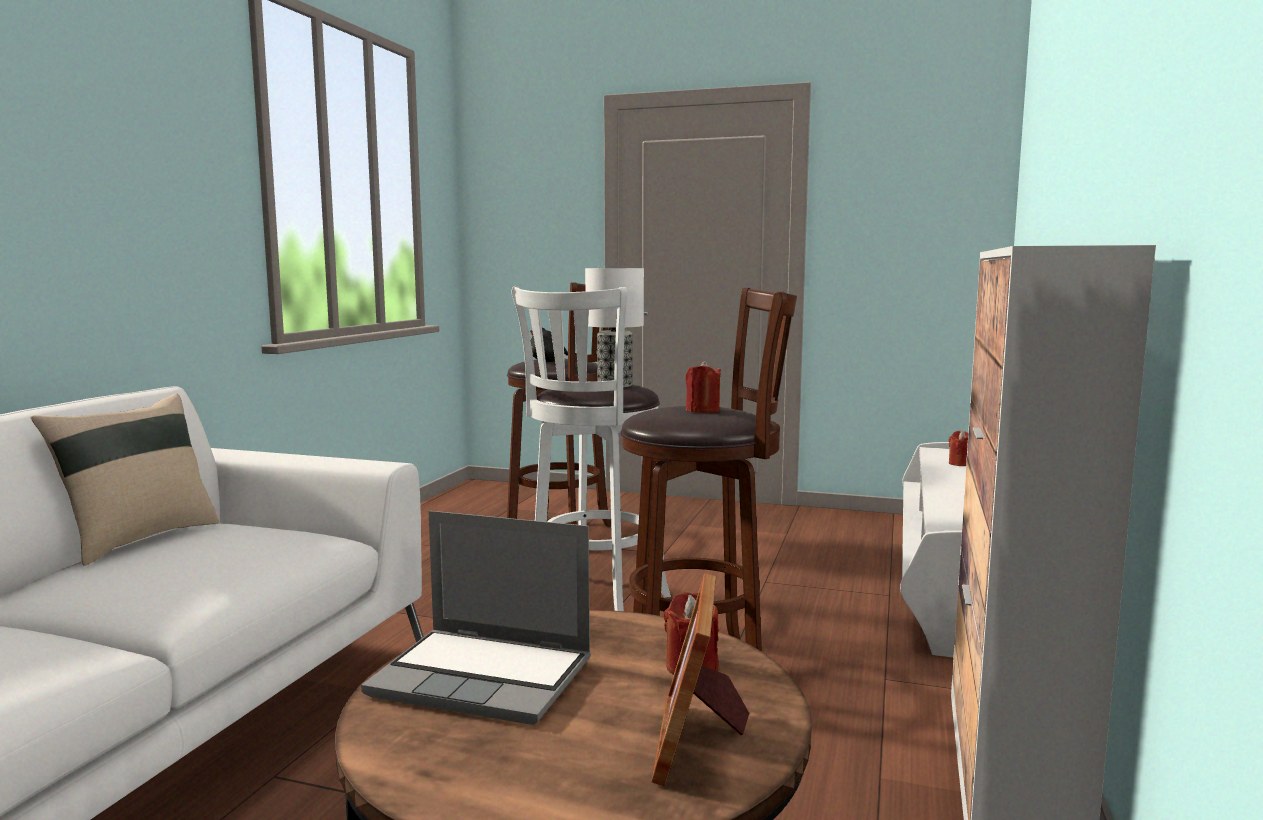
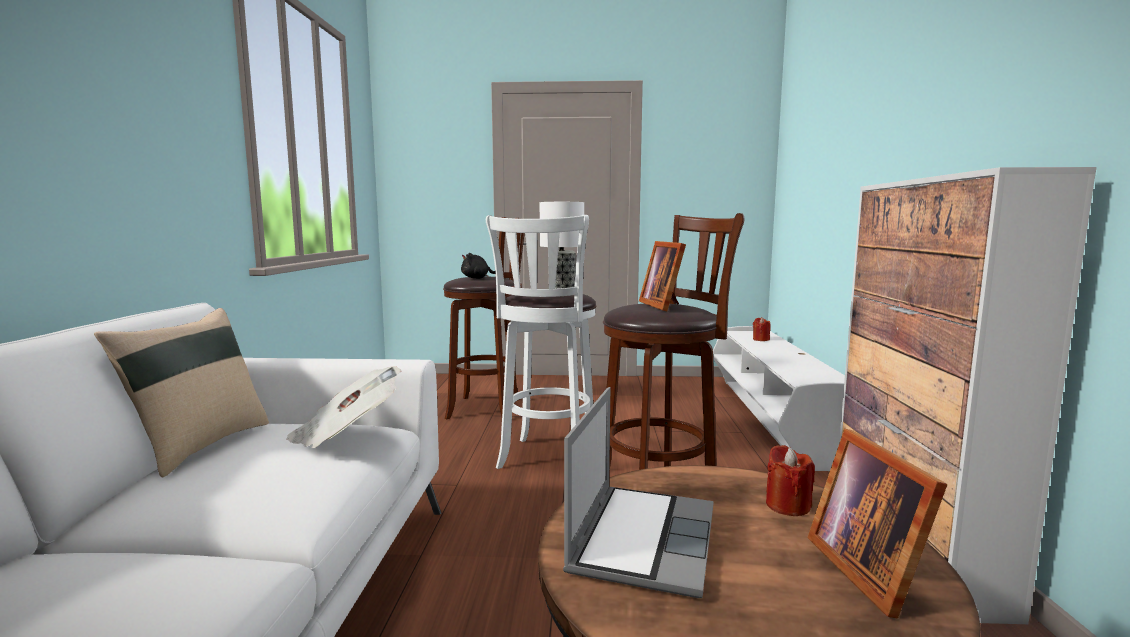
camera: 15 degrees left, 0 degrees up
(278, 540) = (346, 434): none -> newspaper
(486, 677) = (642, 538): laptop -> laptop turned 75 degrees counterclockwise
(702, 410) = (664, 306): red candle -> picture frame

